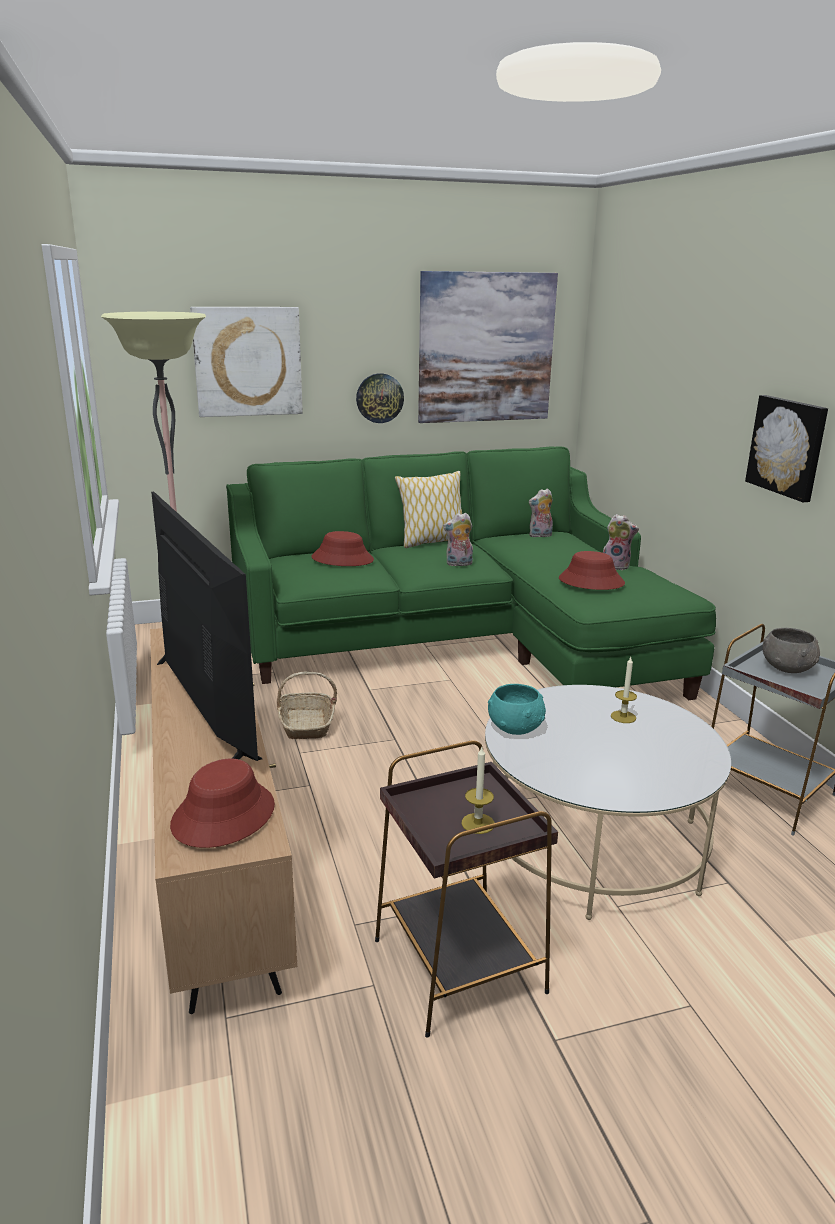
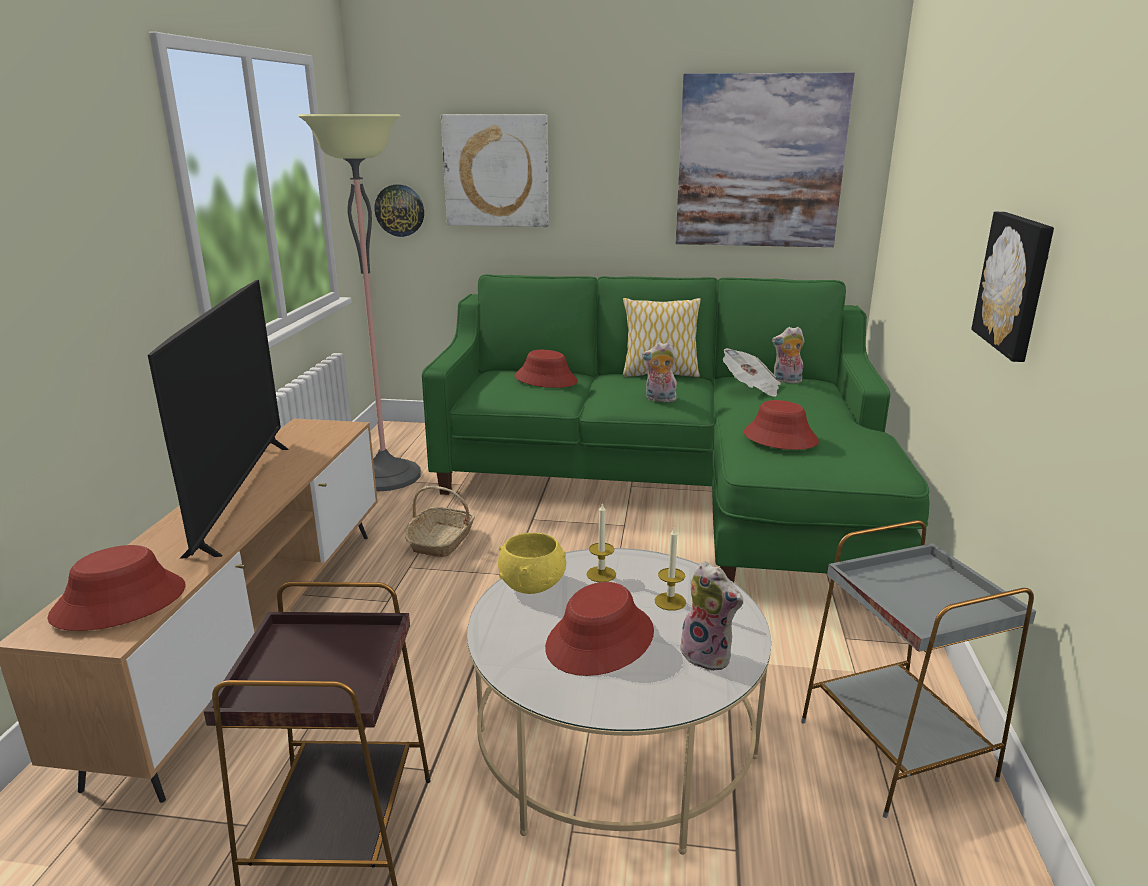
camera: 25 degrees right, 0 degrees up
(379, 398) = (633, 214): wall clock -> wall clock (400, 210)
(478, 823) = (319, 678): candle -> candle (601, 574)
(515, 727) = (533, 584): turquoise bowl -> yellow bowl
(525, 545) = (751, 388): none -> newspaper
(607, 754) = (600, 640): none -> red hat
(616, 566) = (837, 425): plush toy -> plush toy (709, 655)
(787, 667) = (929, 586): grey bowl -> none

